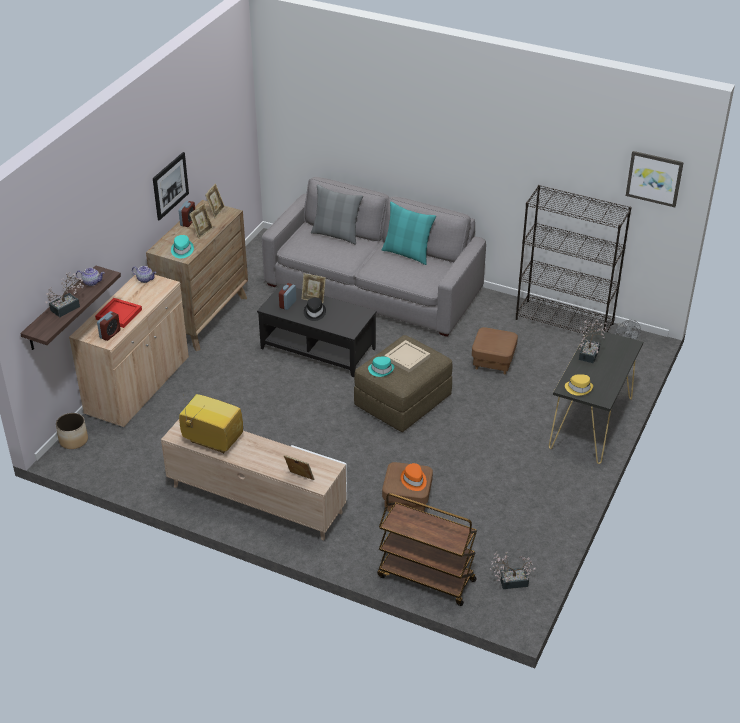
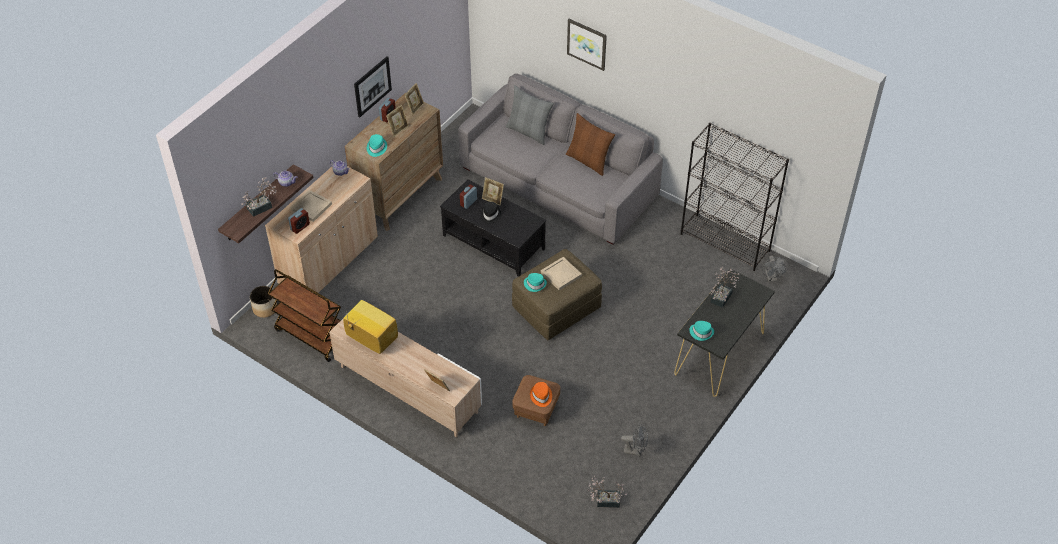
camera: 10 degrees right, 10 degrees up
(119, 314) = (312, 207): red tray -> beige tray
(407, 253) = (588, 161): turquoise pillow -> brown pillow
(425, 578) = (534, 486): brown cart -> brown cart (310, 336)
(493, 362) = (648, 277): brown ottoman -> none
(529, 527) = (635, 451): none -> grey fan
(579, 388) = (701, 332): yellow hat -> turquoise hat
(654, 178) = (810, 139): picture -> picture (587, 44)

